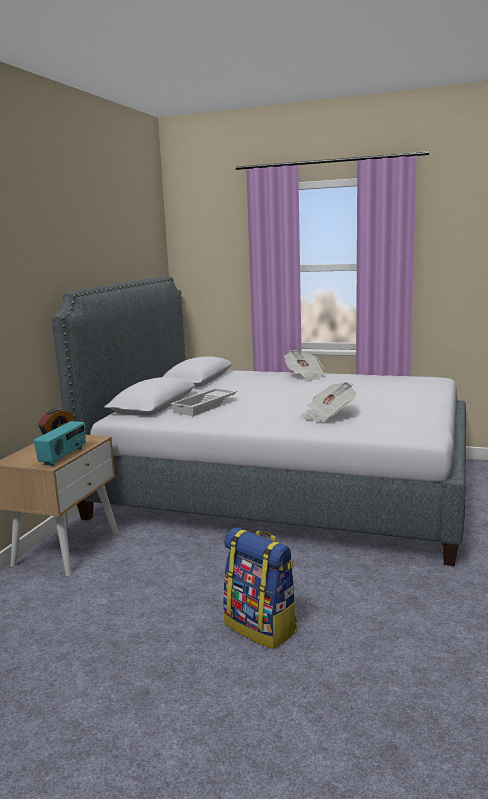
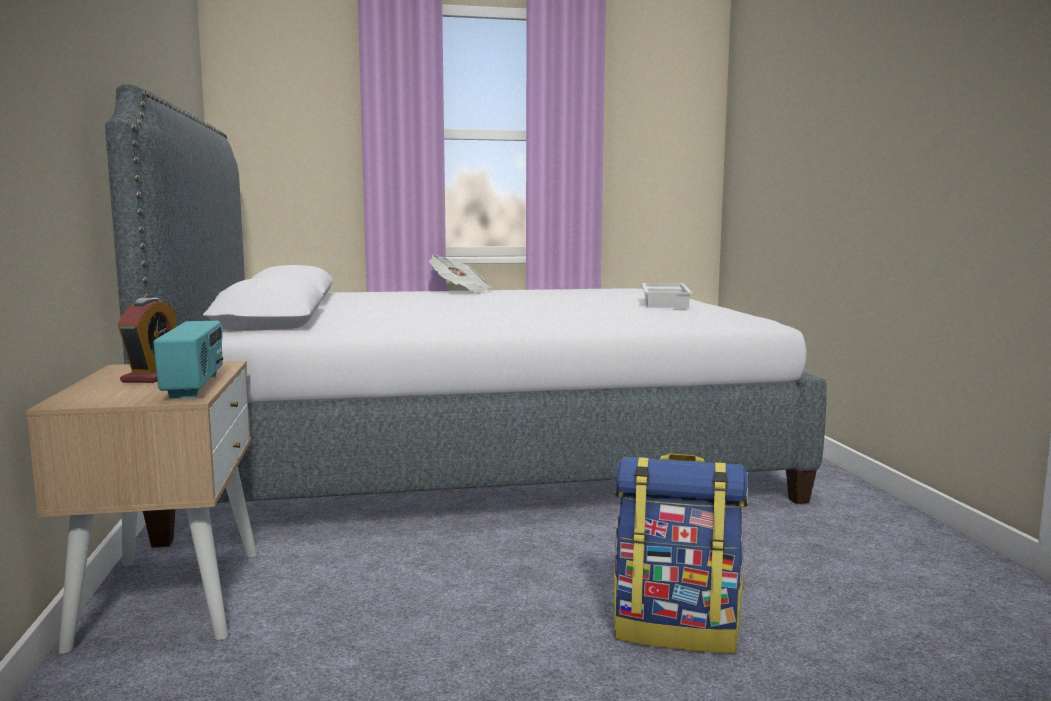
camera: 30 degrees left, 5 degrees down
(205, 406) = (375, 317): white tray -> white tray (666, 302)
(327, 416) = (591, 314): newspaper -> none

